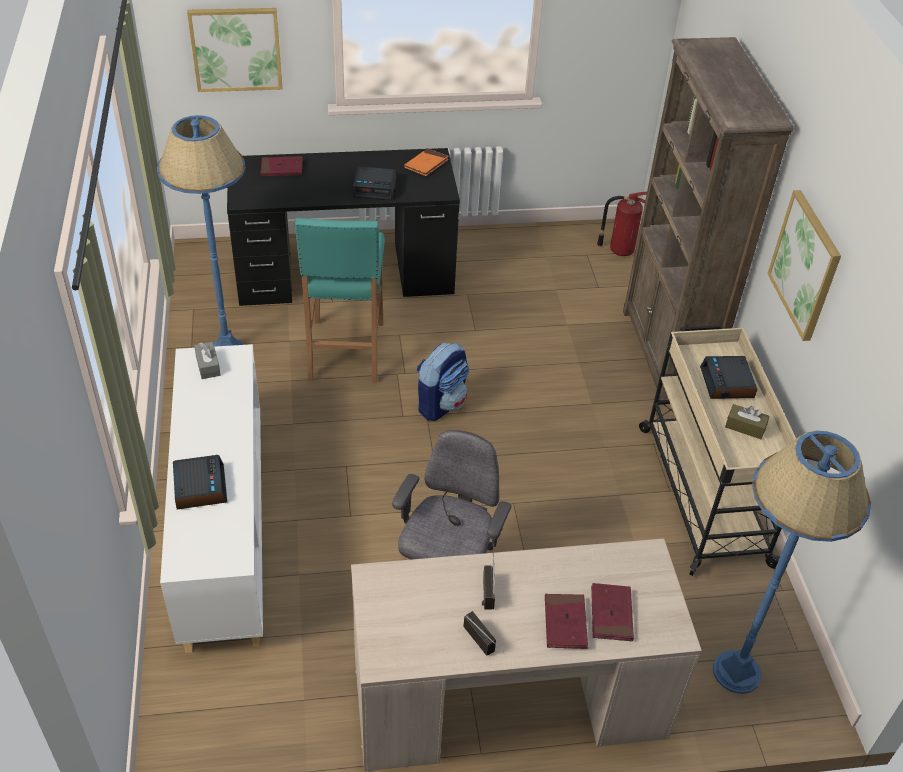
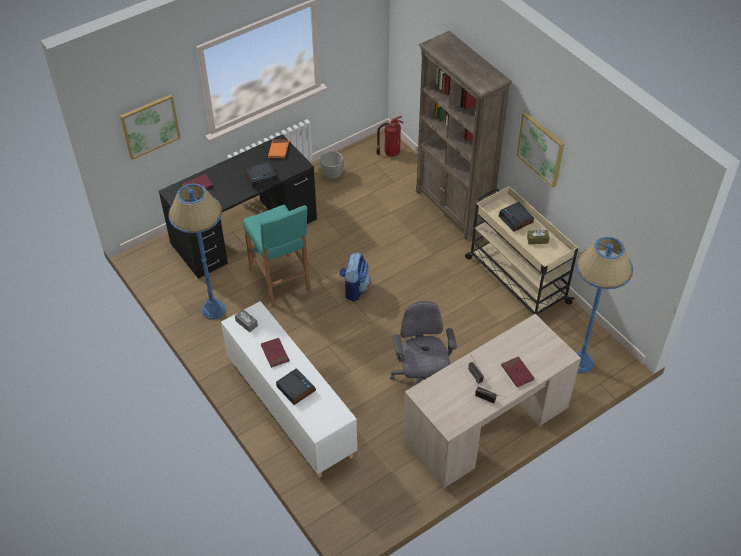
camera: 25 degrees left, 5 degrees up
(516, 248) = (332, 174): none -> planter
(611, 614) = (534, 359): red book -> red book (275, 353)

